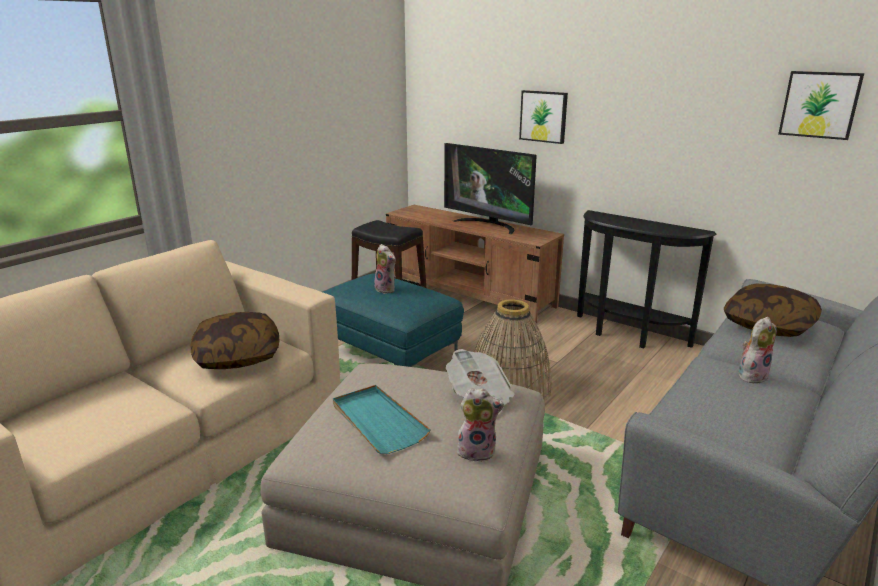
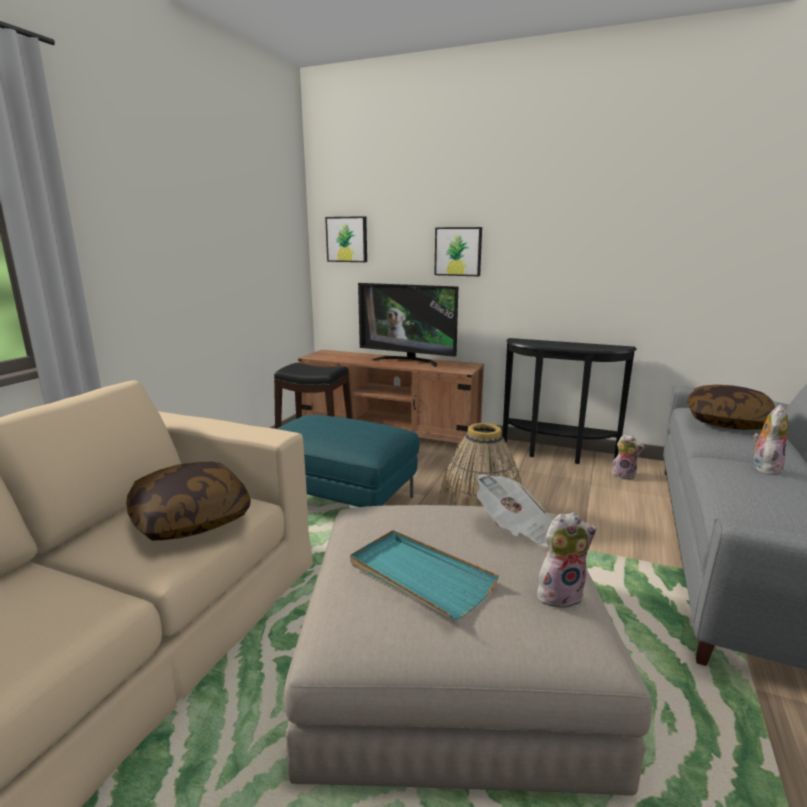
camera: 15 degrees left, 5 degrees down
(387, 289) = (337, 427): plush toy -> plush toy (624, 475)
(820, 104) = (726, 222): picture -> picture (347, 239)

